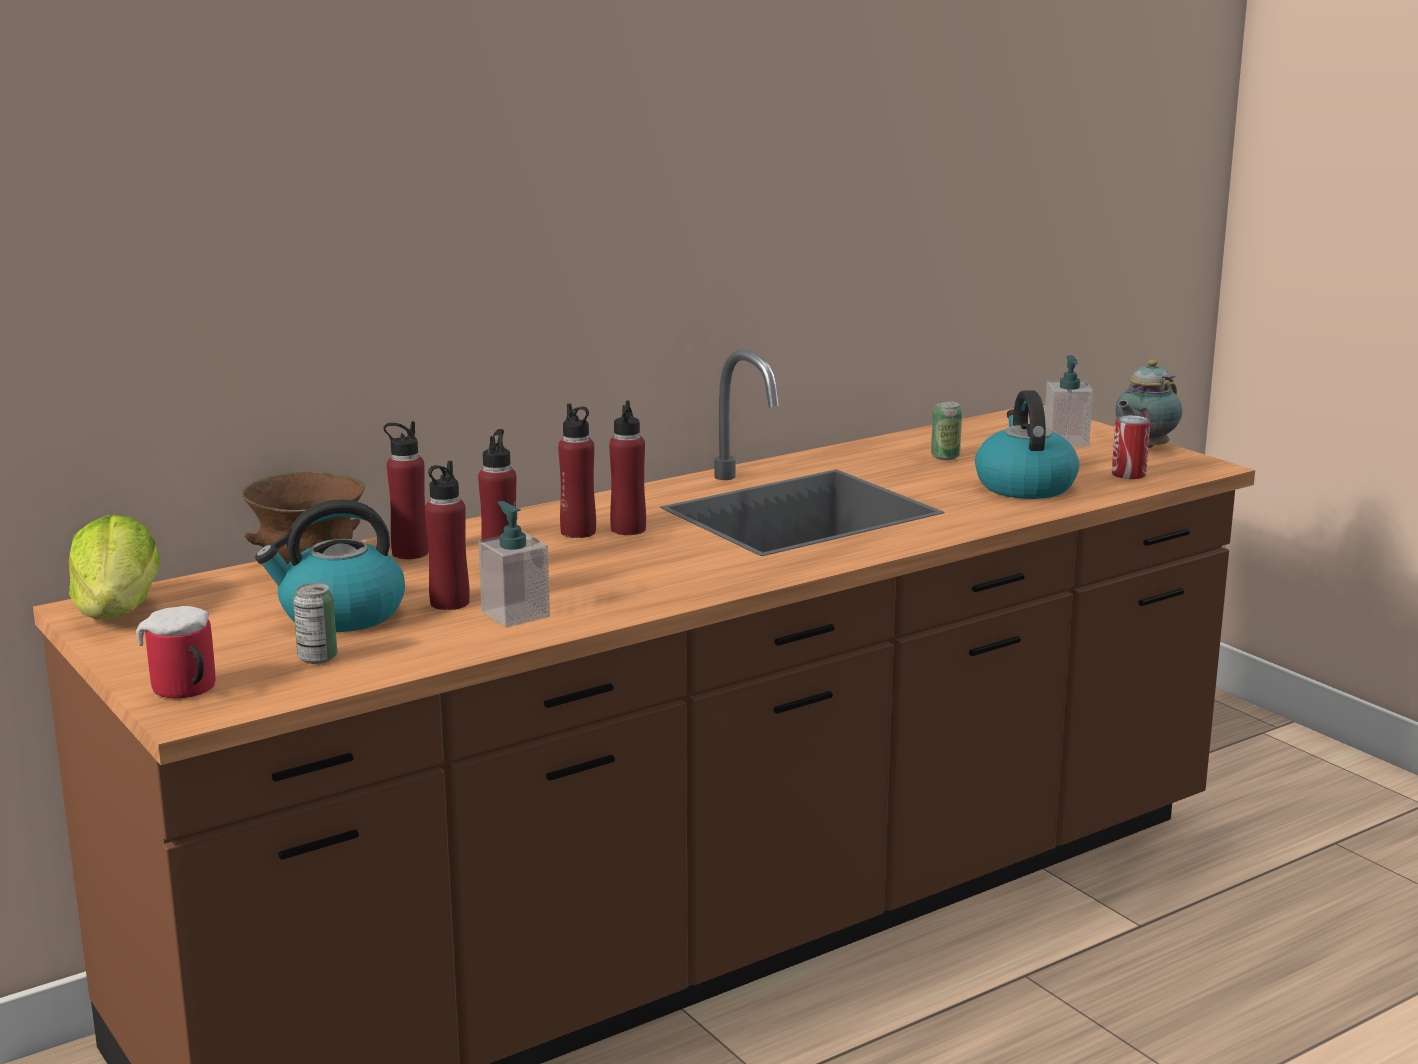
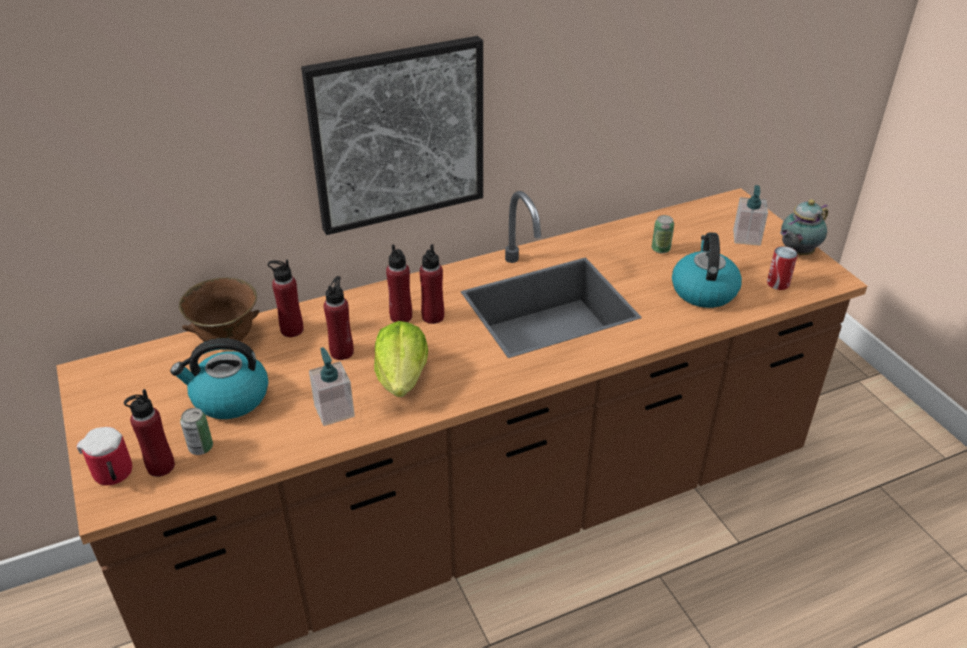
camera: 10 degrees right, 20 degrees up
(118, 611) = (102, 378): lettuce -> lettuce (402, 378)
(449, 603) = (298, 392): red bottle -> red bottle (160, 466)
(558, 261) = (397, 135): none -> picture

